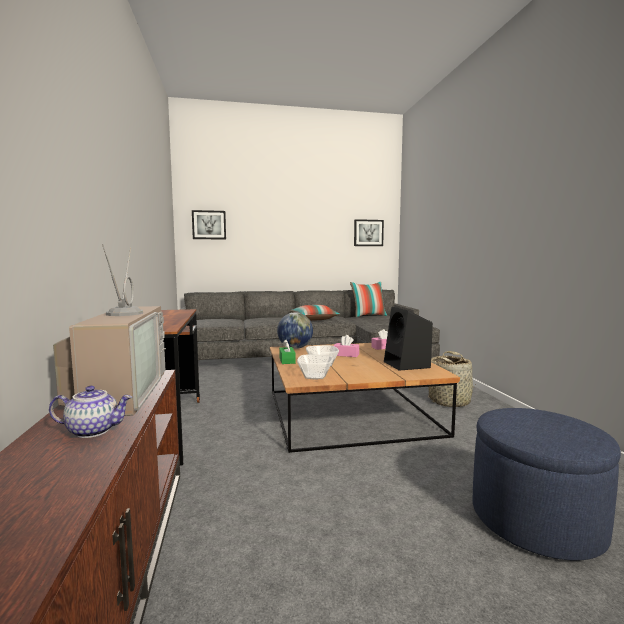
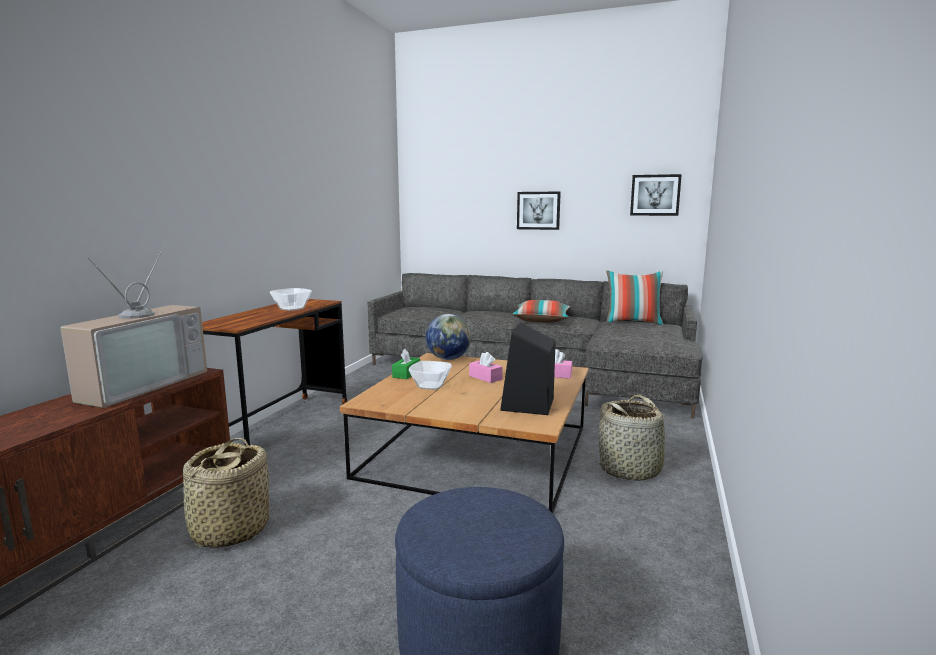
camera: 30 degrees right, 5 degrees up
(94, 430) = (60, 414): teapot -> none
(209, 225) = (436, 189): picture -> picture (538, 210)
(252, 520) = (229, 531): none -> basket
(314, 376) = (392, 399): bowl -> bowl (292, 308)

